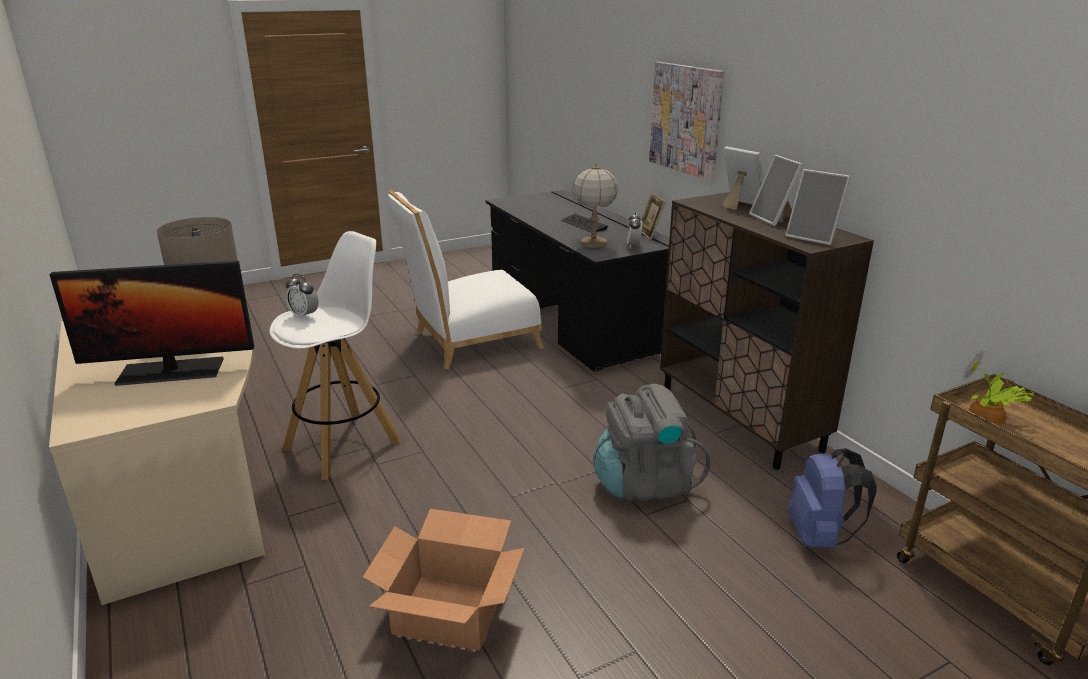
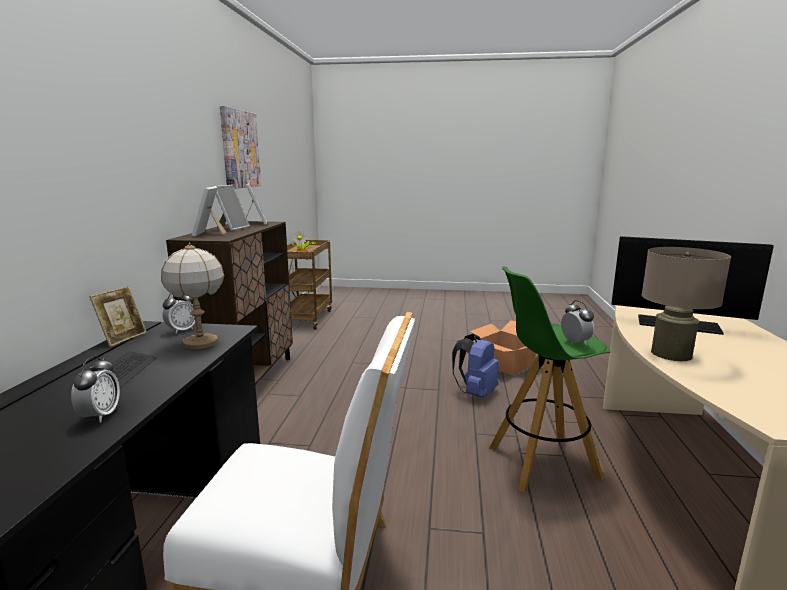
camera: 145 degrees left, 10 degrees down
(344, 445) = (541, 462): white stool -> green stool
(539, 215) = (100, 415): none -> alarm clock
(645, 484) = (361, 373): grey backpack -> none
(686, 119) = (98, 187): picture -> picture (240, 149)
(820, 537) = (326, 339): blue backpack -> blue backpack (476, 393)

